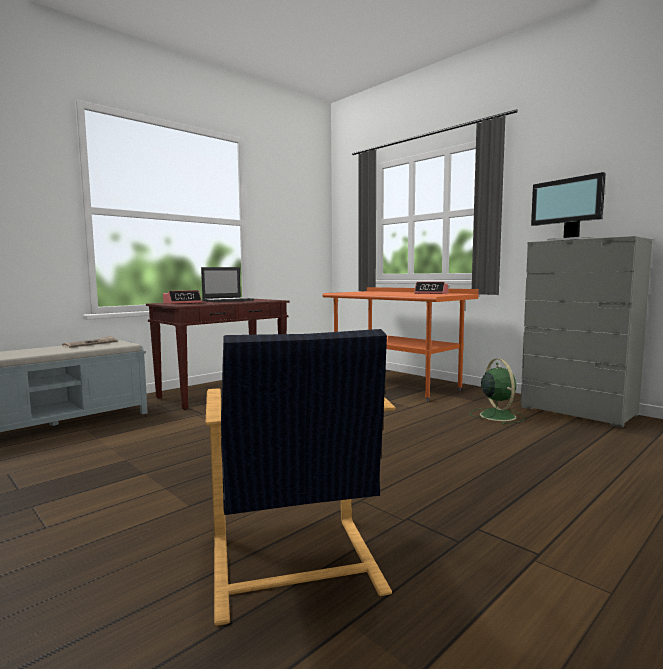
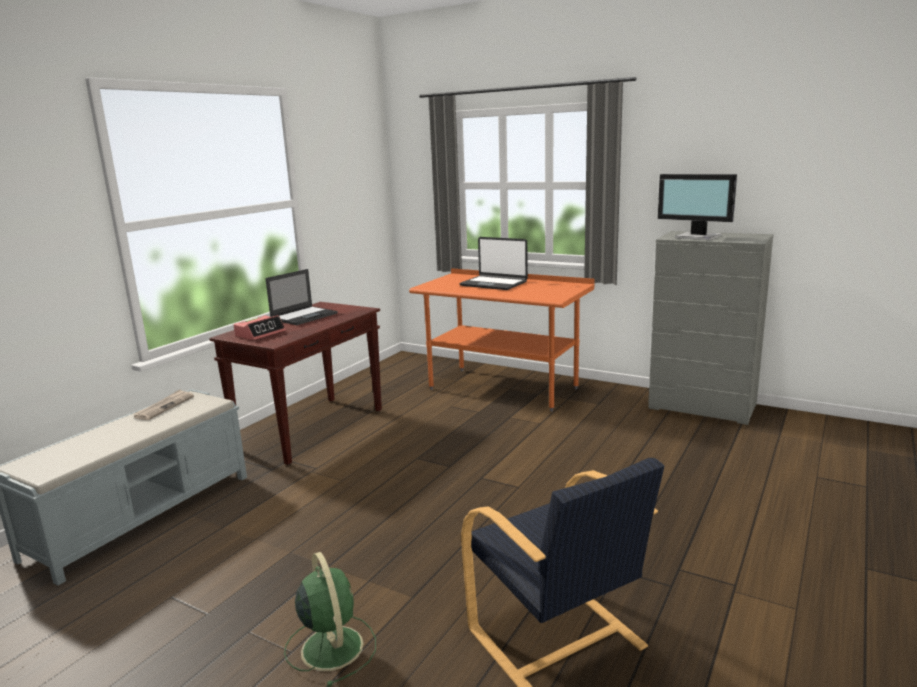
camera: 15 degrees left, 10 degrees up
(392, 292) = (494, 284): none -> laptop
(431, 293) = (544, 287): alarm clock -> none
(496, 415) = (630, 424): green fan -> green fan (331, 646)

